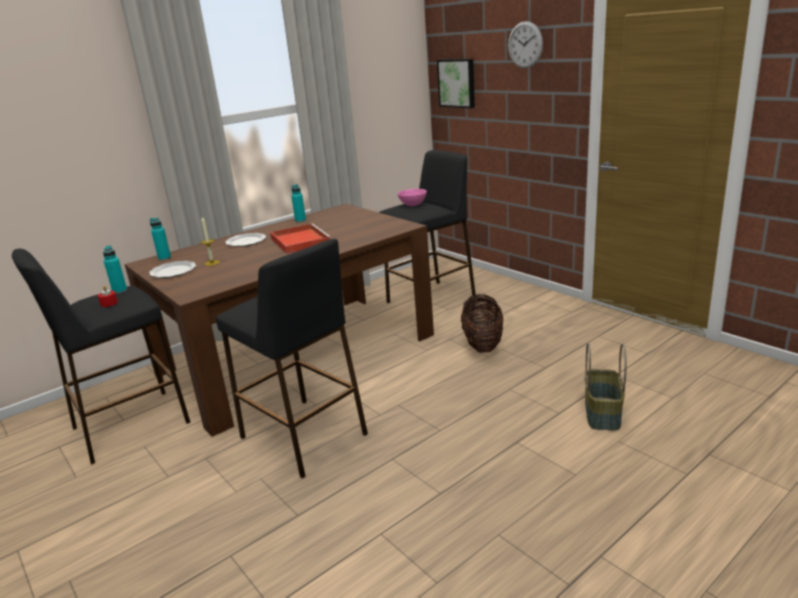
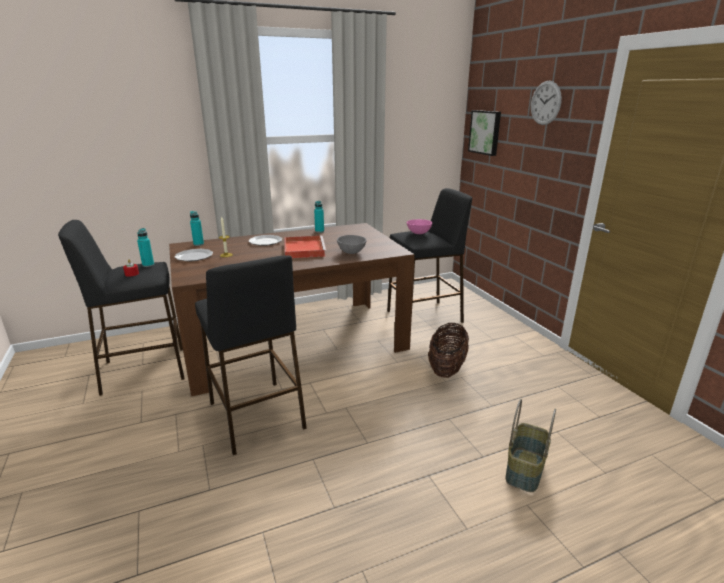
camera: 15 degrees right, 0 degrees up
(357, 235) = (352, 252): none -> grey bowl

